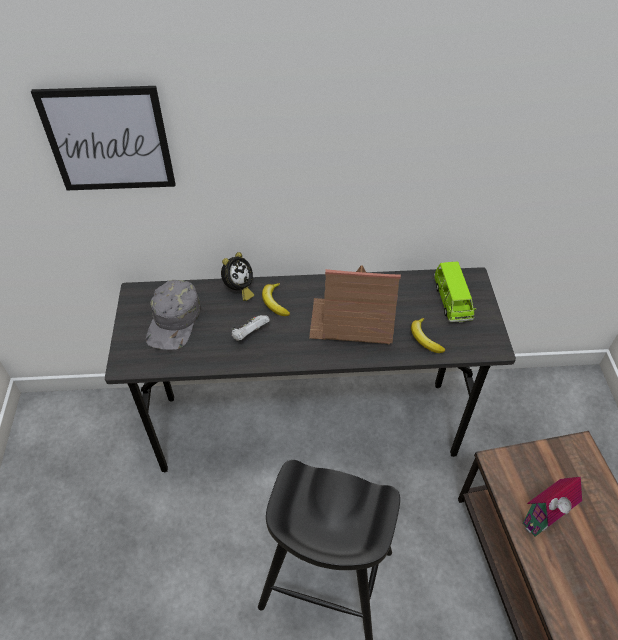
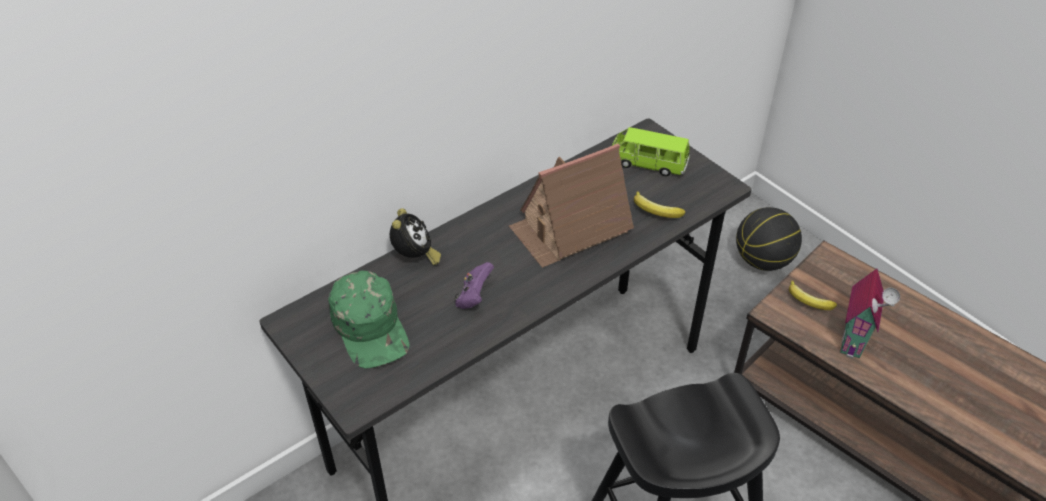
camera: 35 degrees left, 5 degrees down
(108, 140) = (233, 111): picture -> none
(174, 321) = (371, 327): grey cap -> green cap
(249, 335) = (474, 297): white game controller -> purple game controller
(275, 302) = (469, 251): banana -> banana (808, 301)
(452, 301) = (647, 163): green toy car -> green toy car turned 150 degrees clockwise
(564, 420) = (763, 261): none -> basketball

